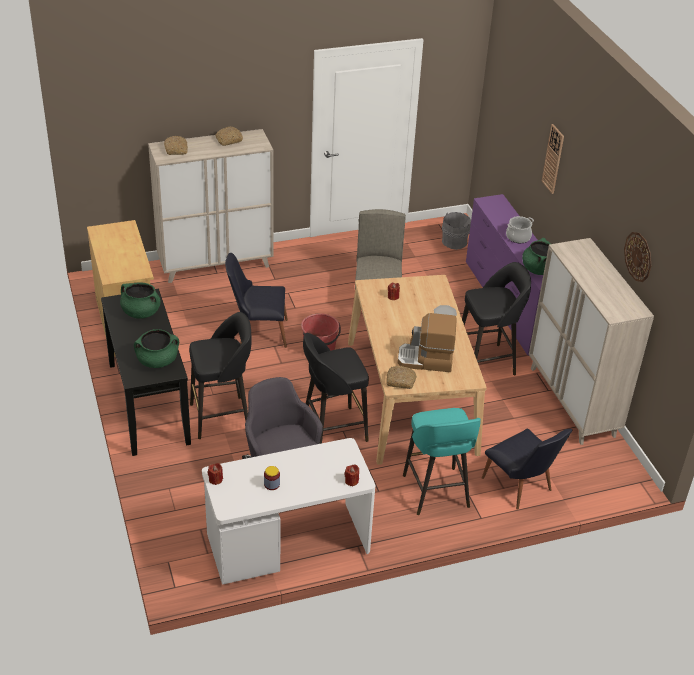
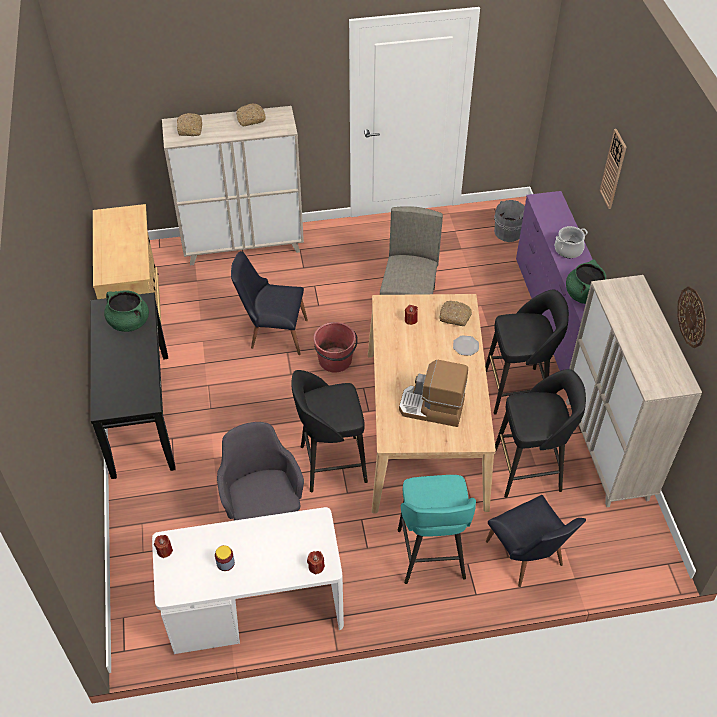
camera: 10 degrees right, 10 degrees up
(157, 361) = (133, 387): green cooking pot -> none
(222, 417) = (215, 438): black stool -> black stool (529, 470)
(401, 381) = (398, 434): bread -> bread (455, 316)

